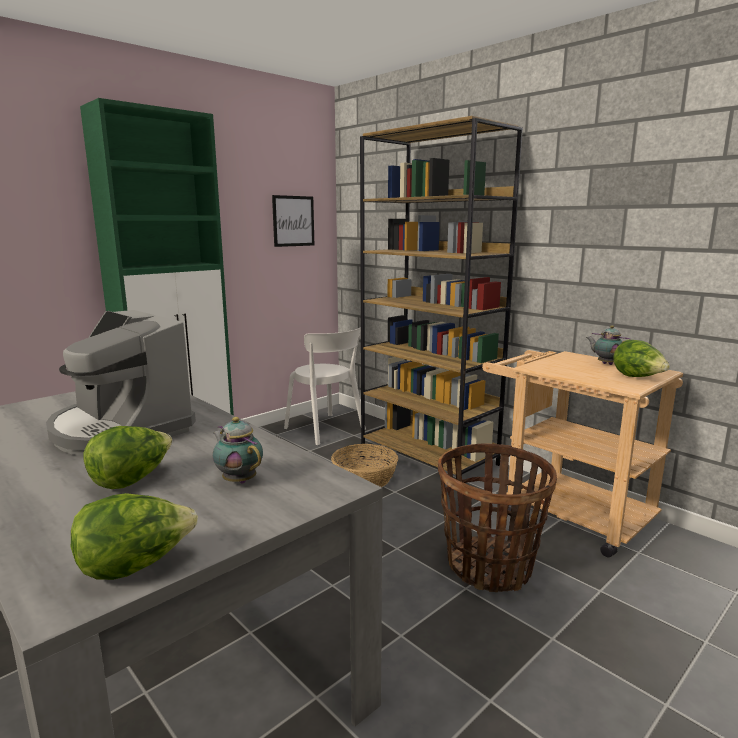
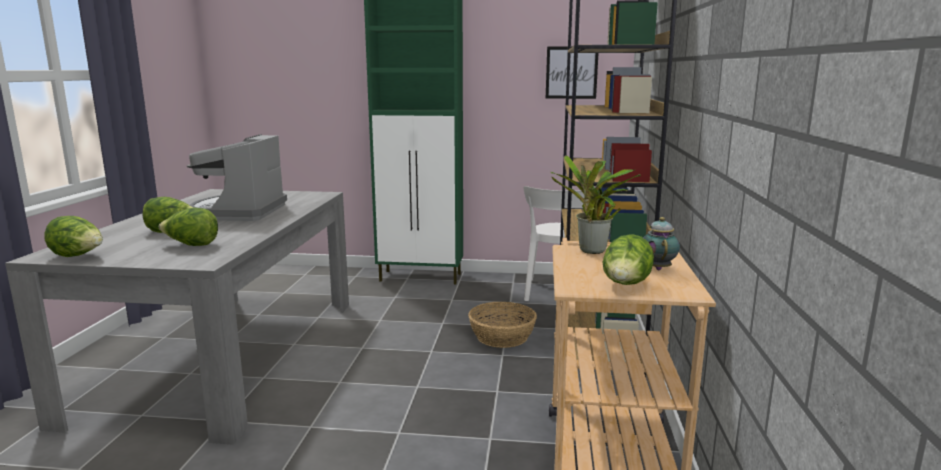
camera: 50 degrees right, 0 degrees up
(238, 480) = (191, 245): teapot -> lettuce
(489, 566) = (445, 433): basket -> none
(549, 365) = (591, 252): none -> potted plant

